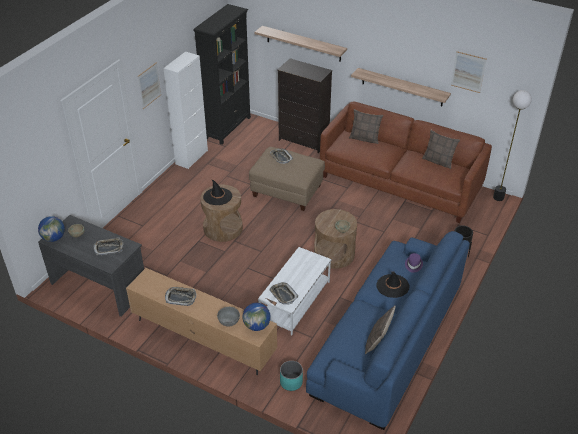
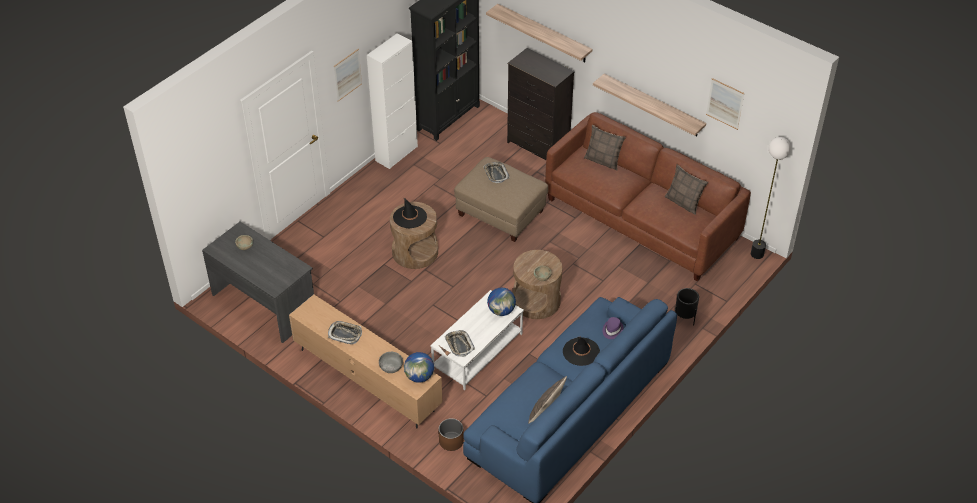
camera: 10 degrees right, 5 degrees up
(54, 238) = (219, 248): globe -> globe (501, 311)
(108, 248) = (276, 267): tray -> none
(291, 382) = (451, 441): turquoise planter -> brown planter

